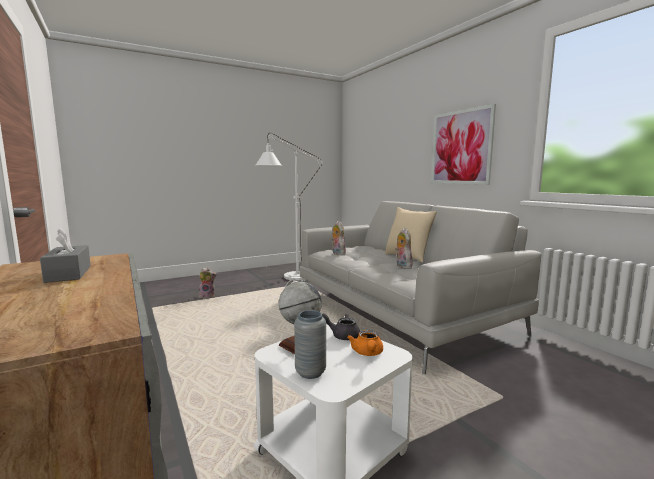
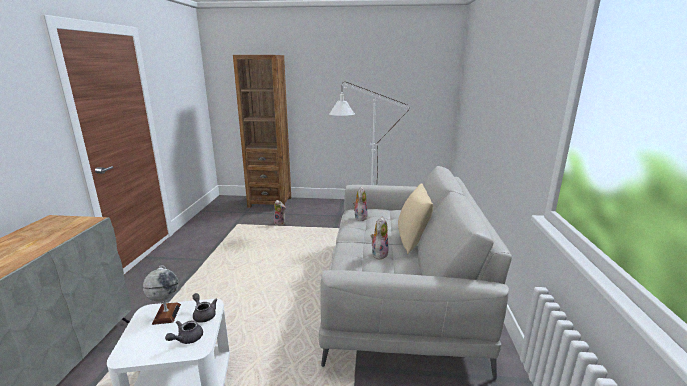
camera: 35 degrees right, 10 degrees up
(68, 274) = (43, 235): grey tissue box -> none
(165, 284) = (270, 202): none -> brown bookcase
(310, 372) = (136, 338): grey vase -> none
(367, 353) = (187, 339): orange teapot -> grey teapot
(461, 147) = (515, 120): picture -> none

